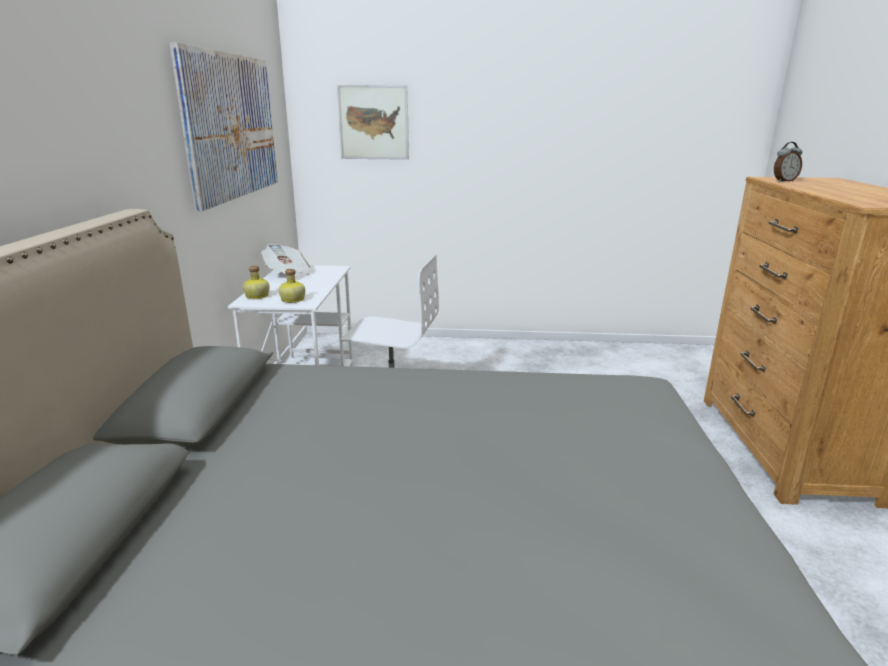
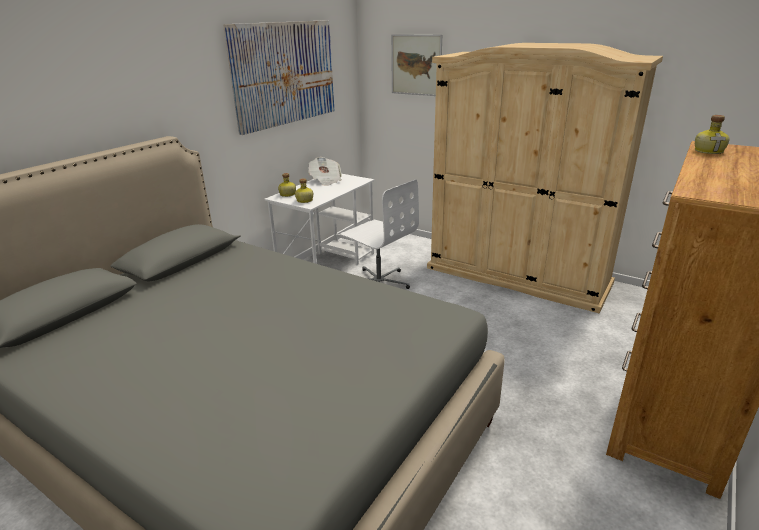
camera: 30 degrees right, 5 degrees up
(531, 355) = (517, 275): none -> beige wardrobe
(783, 181) = (709, 151): alarm clock -> bottle

